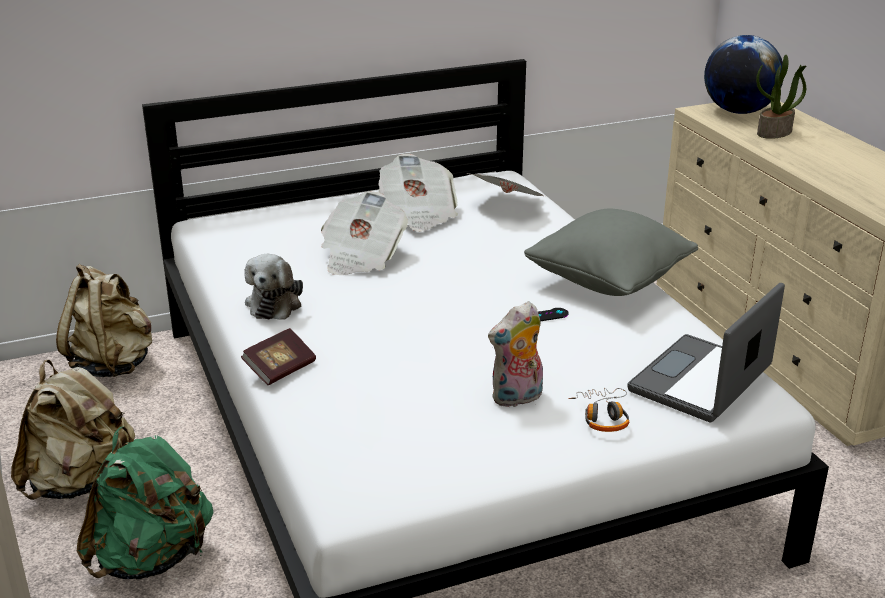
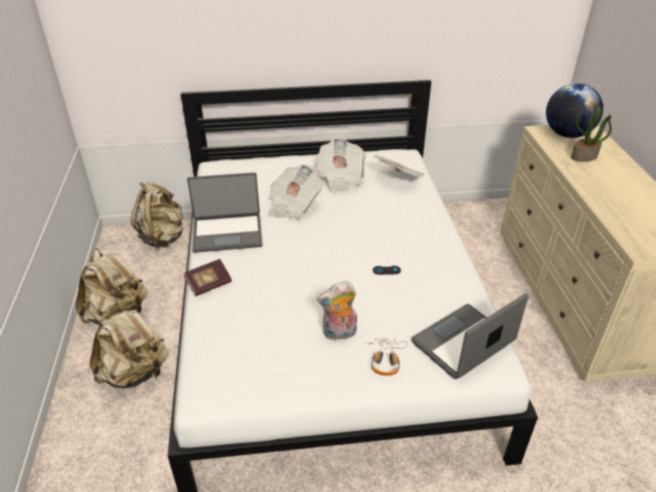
camera: 15 degrees right, 10 degrees up
(152, 558) = (135, 373): green backpack -> beige backpack
(275, 303) = (227, 233): plush toy -> laptop
(608, 282) = (437, 250): grey pillow -> none

